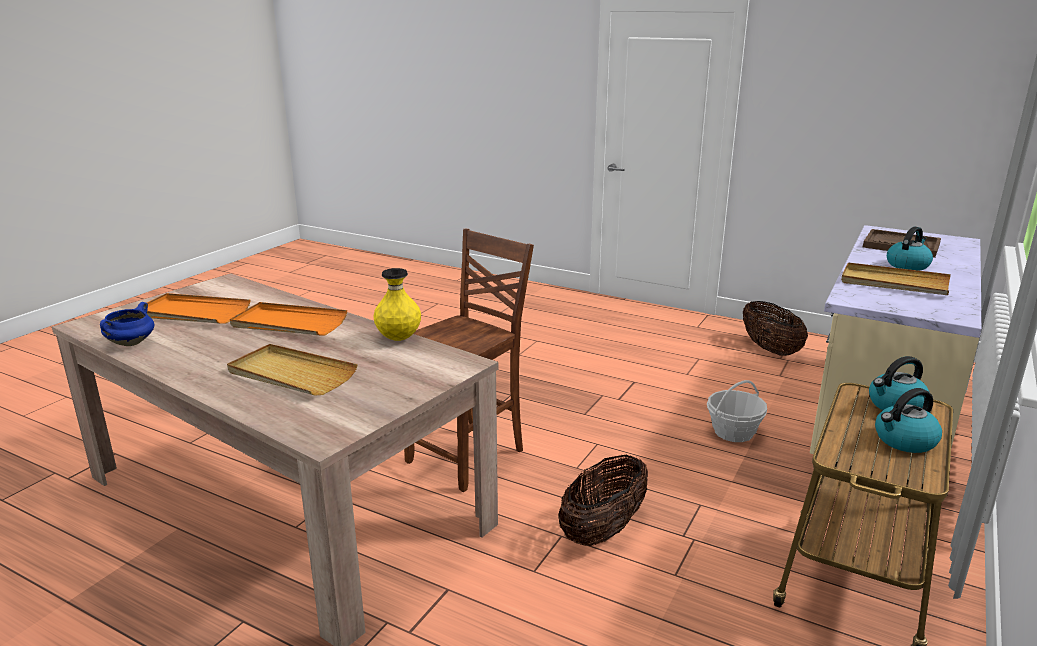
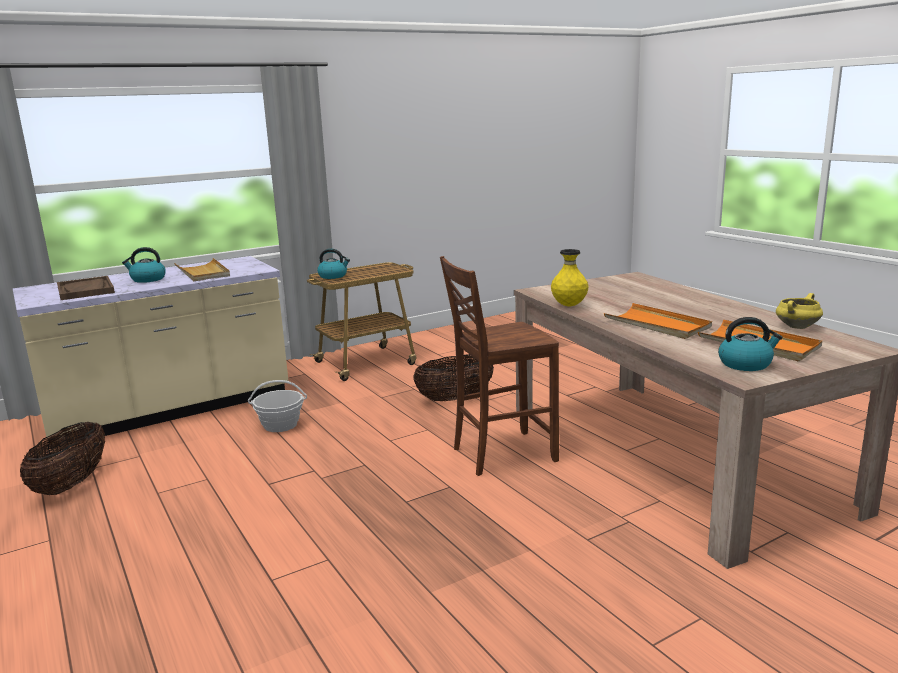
camera: 150 degrees left, 5 degrees down
(131, 344) = (797, 327): blue cooking pot -> yellow cooking pot
(291, 374) = (653, 297): beige tray -> none
(904, 441) = (362, 271): kettle -> kettle (745, 364)

